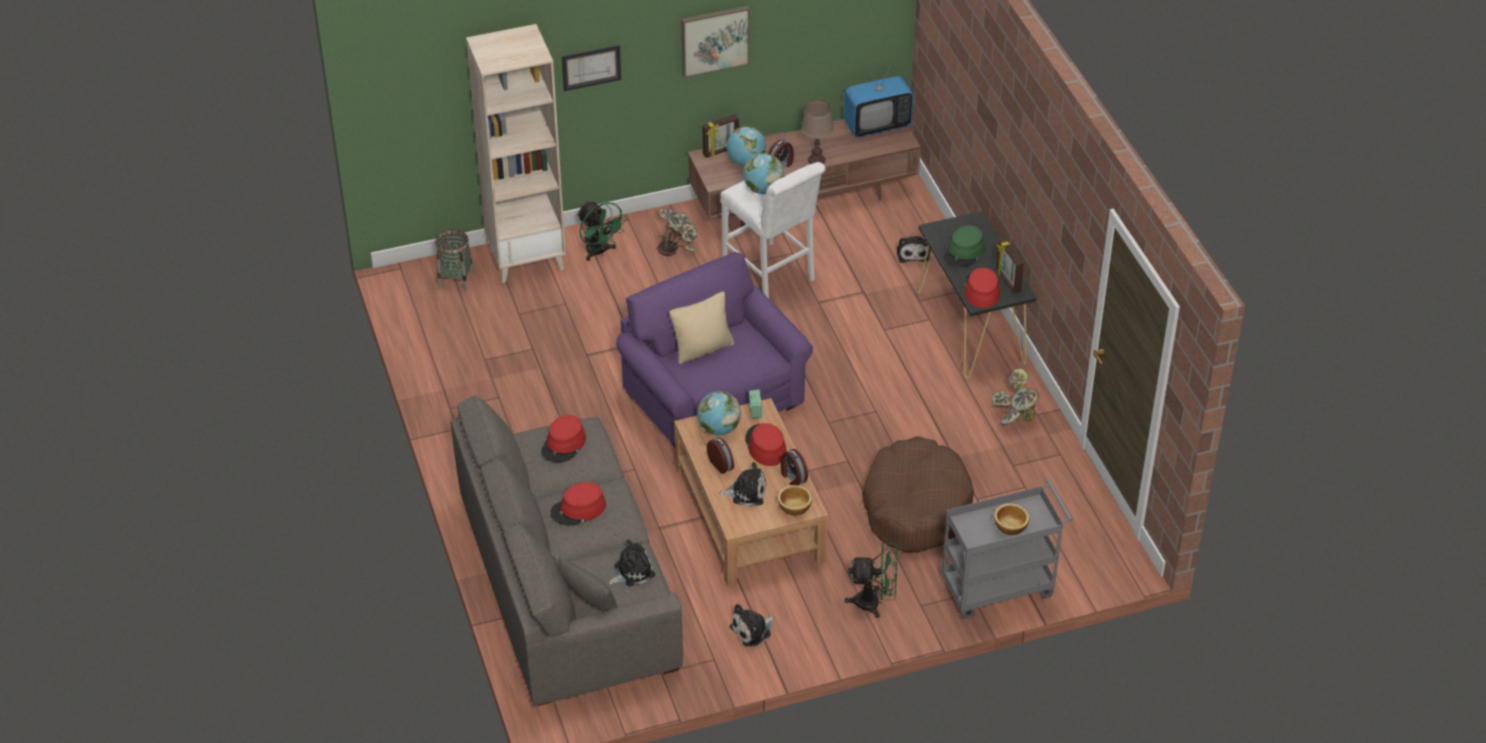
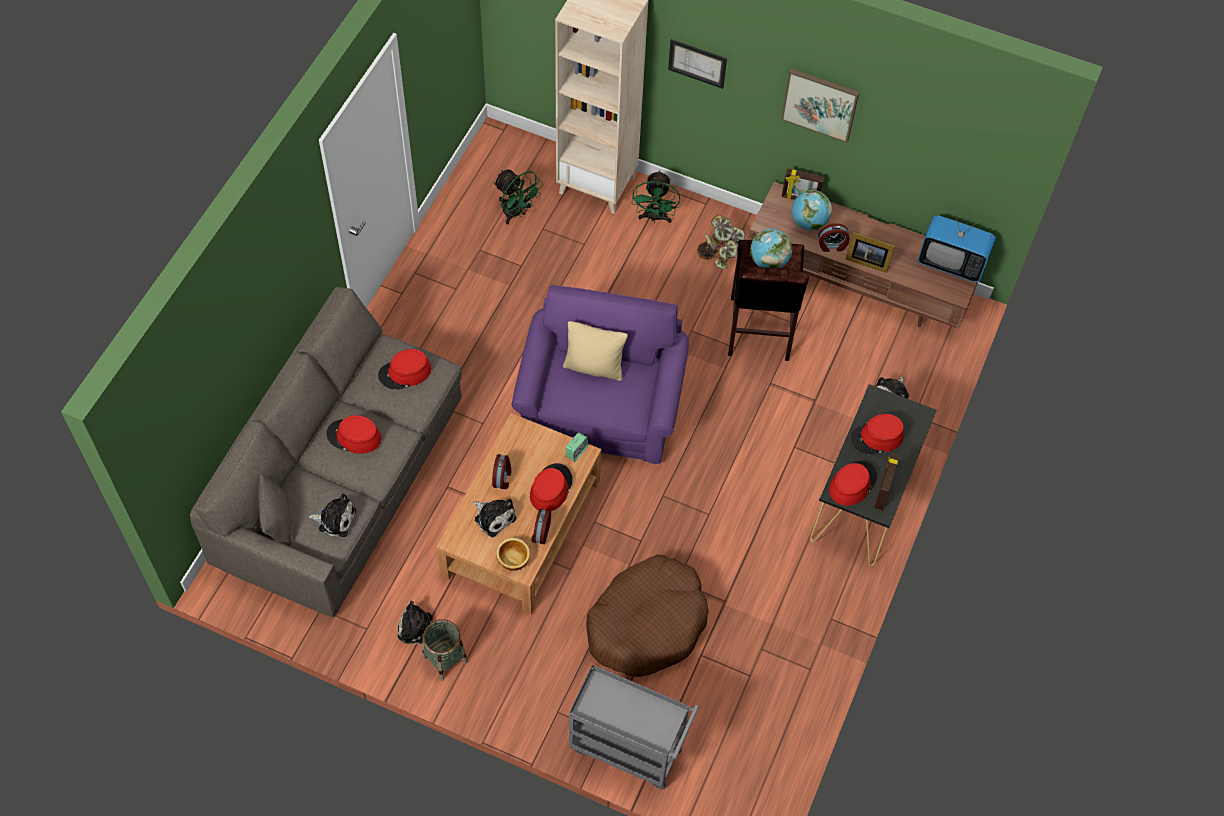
camera: 40 degrees right, 15 degrees up
(456, 279) = (530, 167): basket -> basket (445, 659)
(718, 429) = (534, 445): globe -> none
(771, 276) = (758, 333): white stool -> brown stool
(816, 160) = (866, 260): brown table lamp -> picture frame
(874, 602) = (527, 680): green fan -> green fan (516, 213)
(964, 252) = (877, 437): green hat -> red hat
(1009, 526) = (631, 719): bowl -> none
(1014, 415) = (812, 604): potted plant -> none

